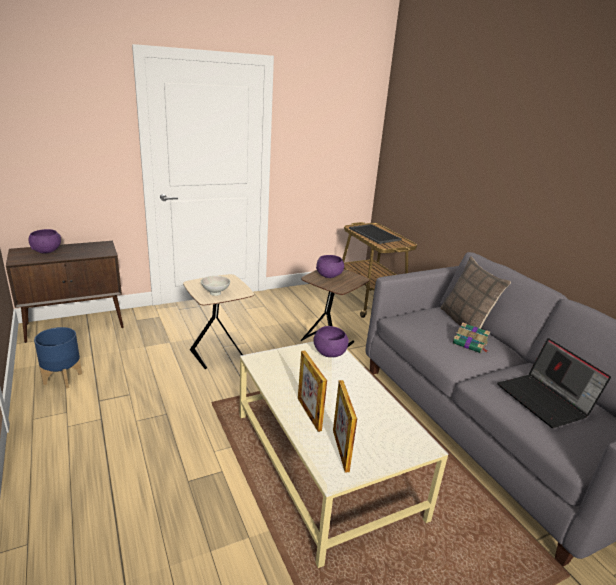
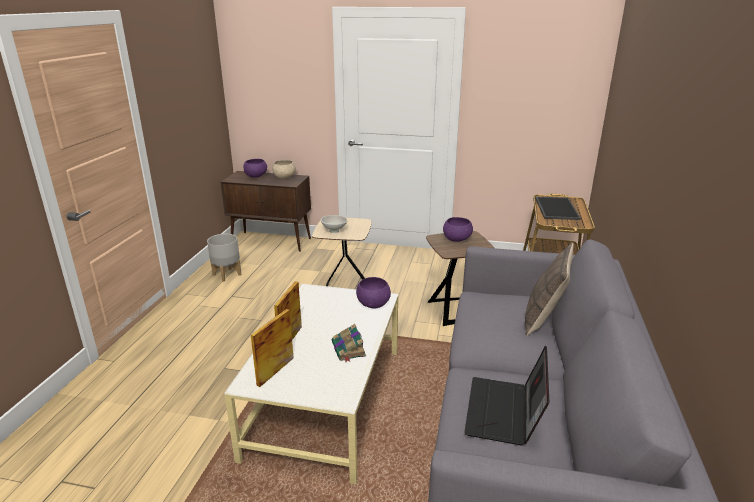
camera: 40 degrees right, 0 degrees up
(63, 378) = (227, 274): blue planter -> grey planter
(86, 247) = (284, 177): none -> beige bowl
(470, 344) = (507, 337): book -> book (349, 349)

